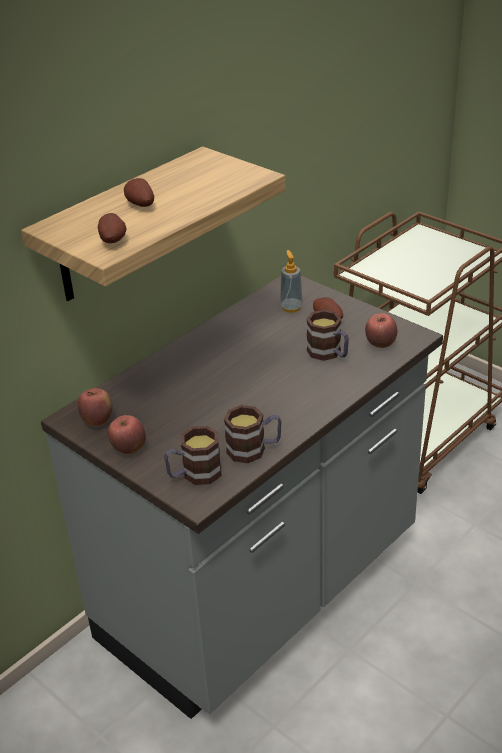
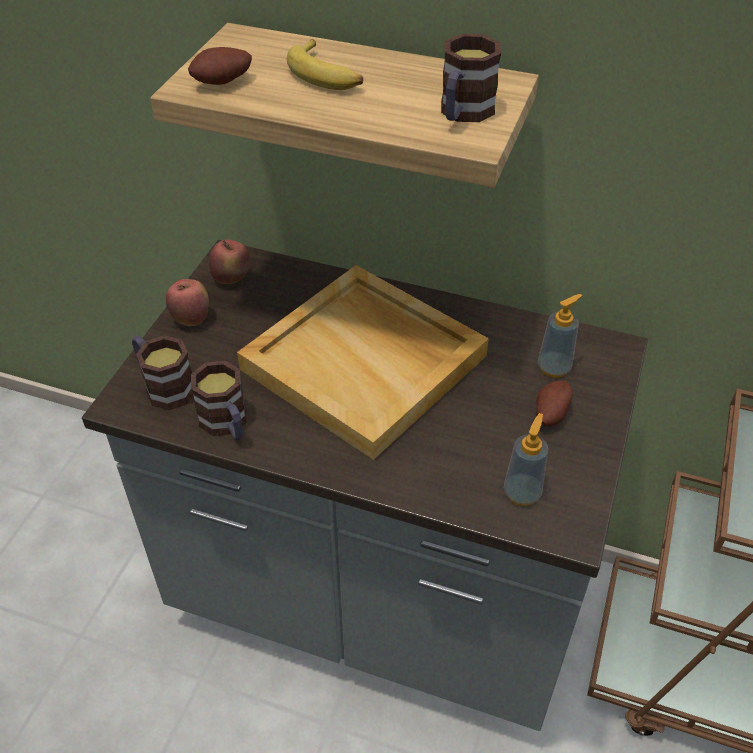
camera: 65 degrees right, 10 degrees up
(139, 205) = (326, 75): potato -> banana
(236, 376) = (366, 362): none -> beige tray
(329, 354) = (466, 440): mug -> mug (462, 114)
(380, 344) = (522, 493): apple -> soap dispenser

